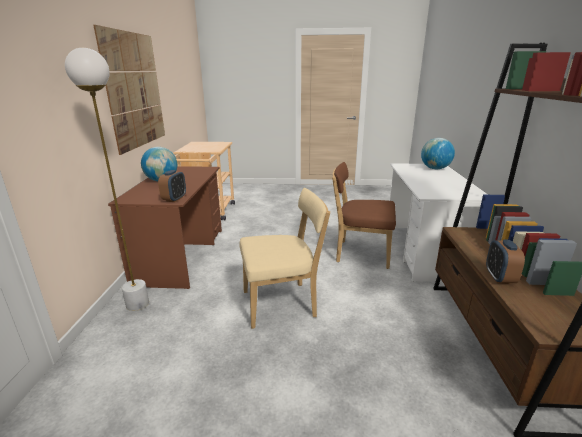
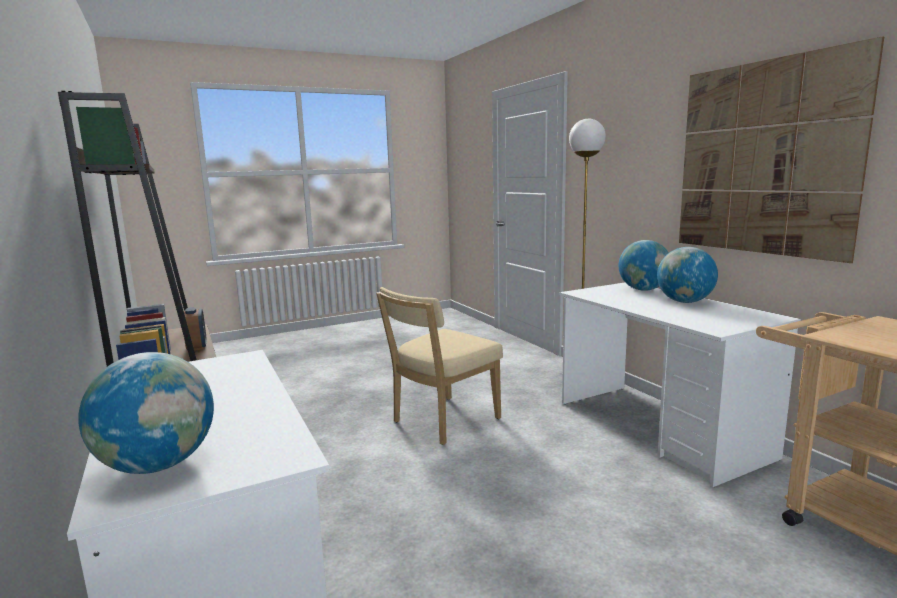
camera: 150 degrees right, 10 degrees down
(138, 193) = (643, 290): none -> globe
(174, 199) = (584, 293): alarm clock -> none
(182, 255) = (658, 429): brown desk -> white desk
(360, 253) = (382, 535): brown chair -> none

